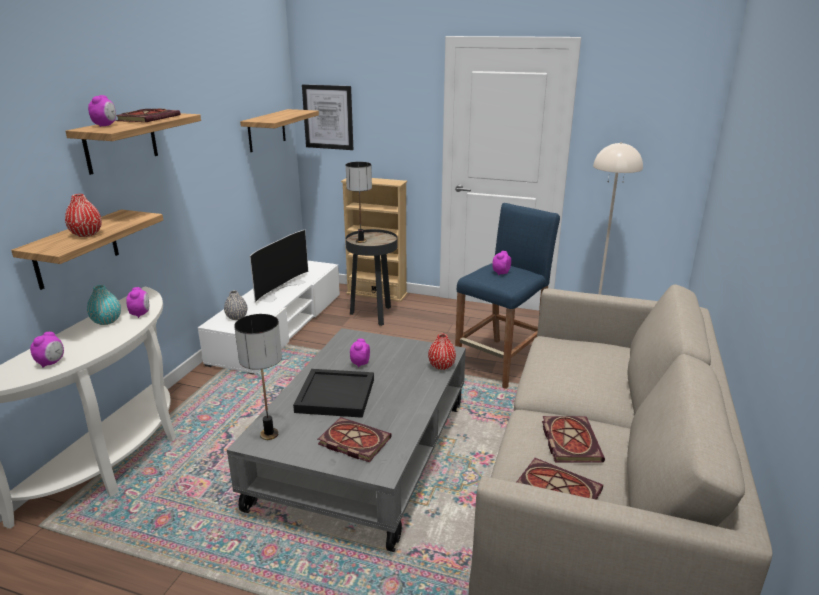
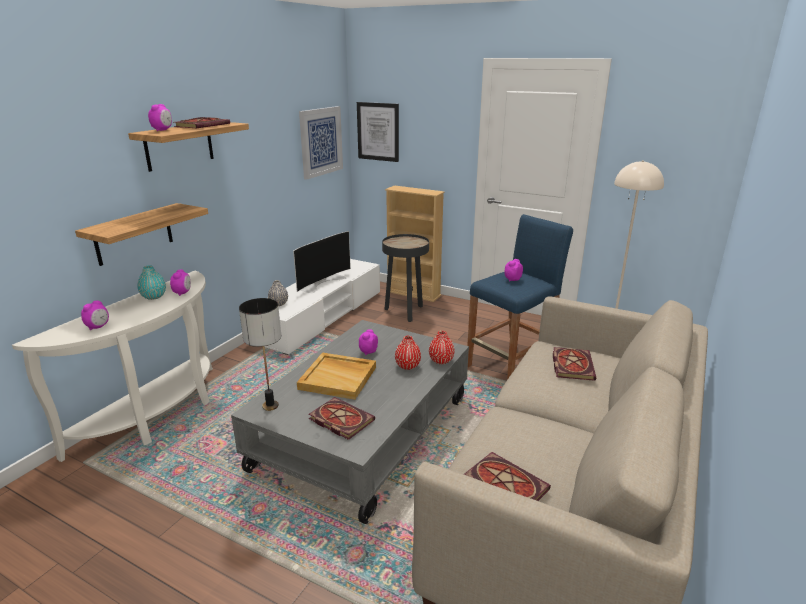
camera: 10 degrees right, 0 degrees up
(86, 234) = (138, 221): red vase -> red vase (407, 366)
(266, 130) = (321, 141): shelf -> picture
(336, 395) = (338, 378): black tray -> beige tray
(361, 241) = (395, 244): table lamp -> none
(569, 440) = (532, 439): book -> book (571, 365)

